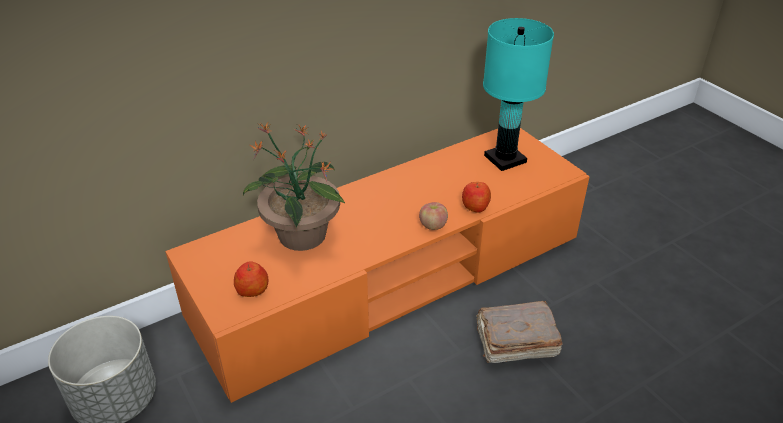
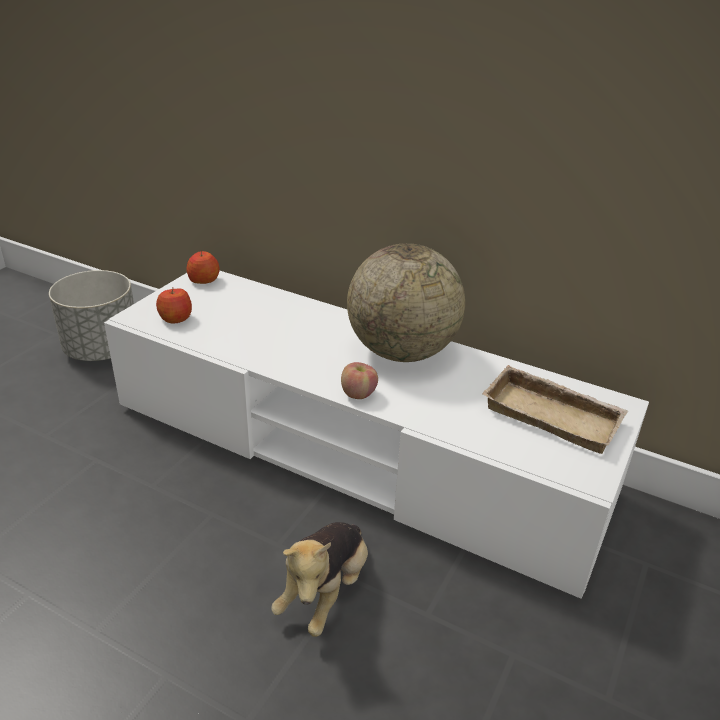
camera: 60 degrees right, 5 degrees down
(302, 236) = (271, 319): potted plant -> none
(391, 277) = (356, 449): orange tv stand -> white tv stand
(397, 189) = (402, 352): none -> globe
(475, 206) = (424, 416): apple -> apple (204, 280)
(505, 158) = (554, 415): turquoise table lamp -> beige tray
(514, 342) = (325, 592): brown book -> plush toy

